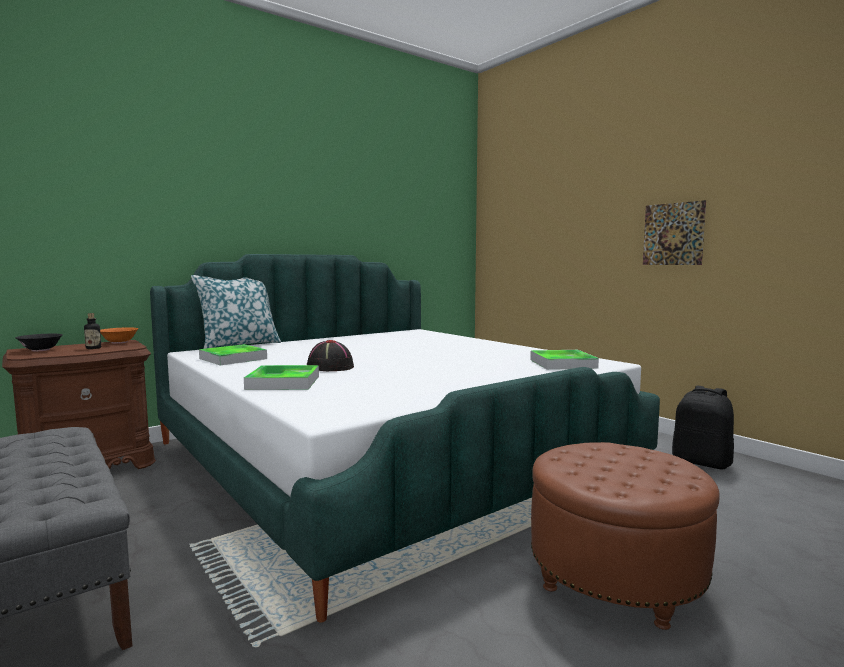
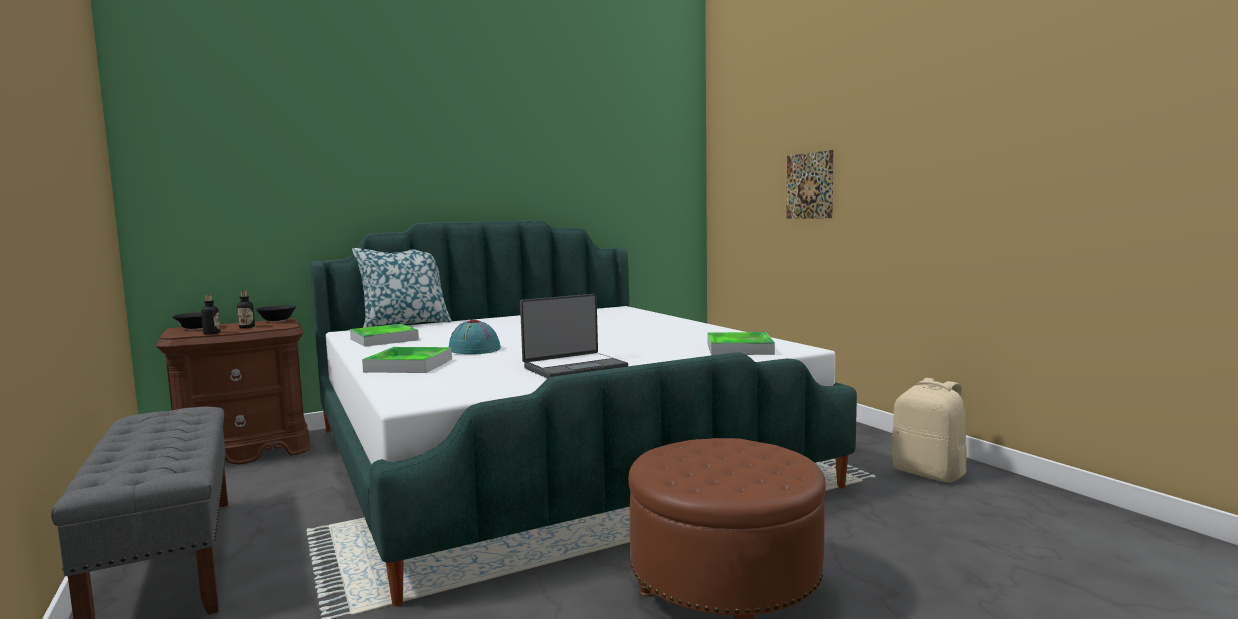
camera: 10 degrees right, 0 degrees up
(61, 354) = (212, 333): none -> bottle
(119, 342) = (277, 321): orange bowl -> black bowl
(330, 367) = (473, 350): black hat -> turquoise hat
(442, 382) = (574, 367): none -> laptop
(673, 234) = (912, 187): picture -> picture (809, 186)
(702, 462) = (929, 473): black backpack -> beige backpack

